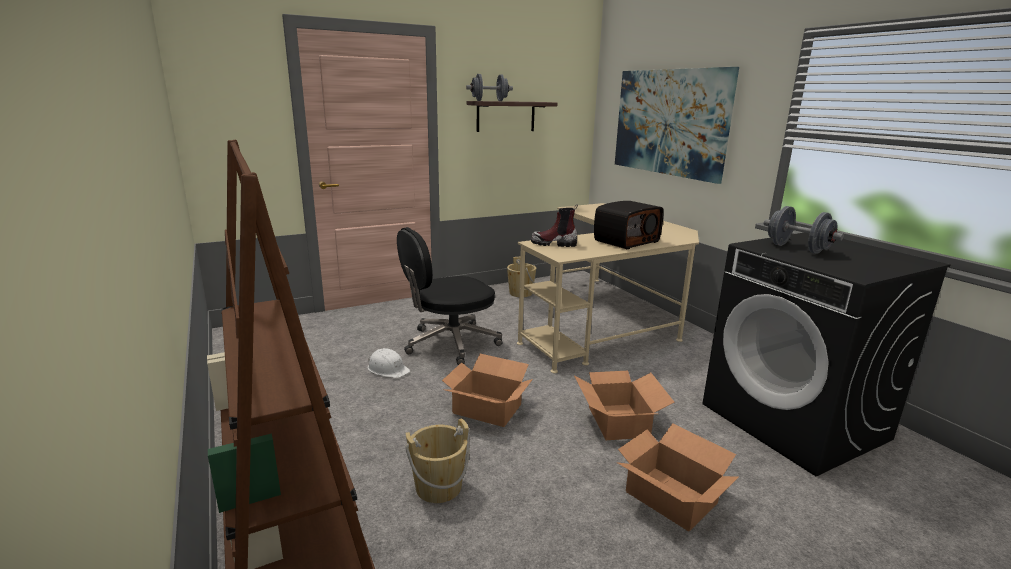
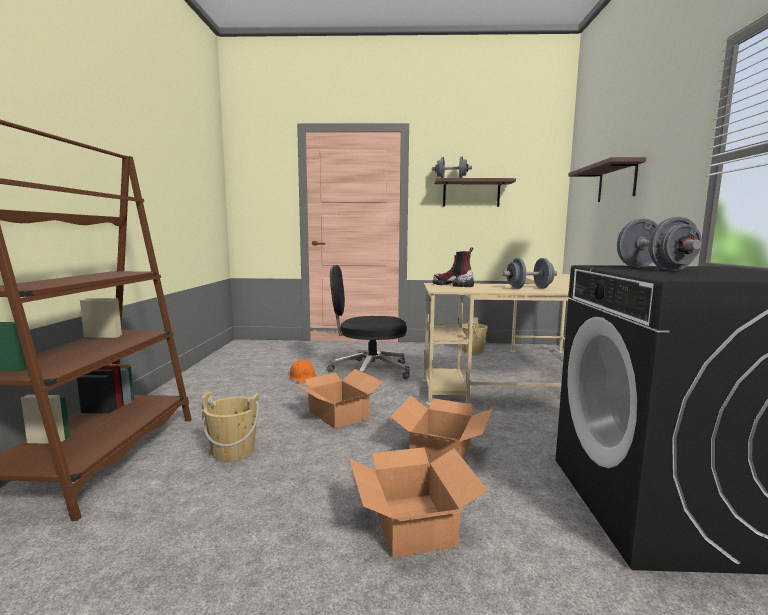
camera: 30 degrees right, 10 degrees down
(388, 369) = (303, 377): white hard hat -> orange hard hat
(626, 241) = (529, 288): radio -> grey dumbbell
(669, 122) = (617, 182): picture -> shelf

